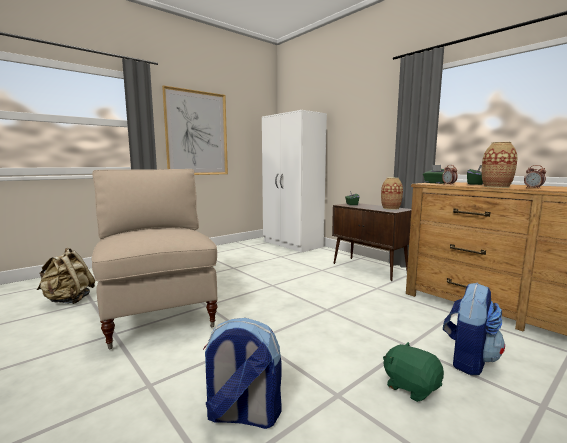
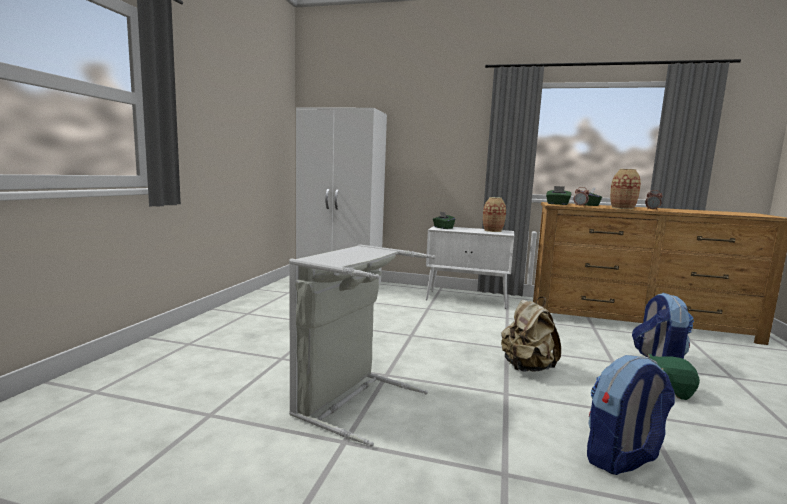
camera: 35 degrees left, 0 degrees up
(69, 300) = (159, 425): beige backpack -> beige backpack (527, 368)
(159, 314) = (350, 400): beige chair -> grey laundry basket
(197, 133) = (218, 124): picture -> none
(370, 268) = (467, 299): brown cabinet -> white cabinet

